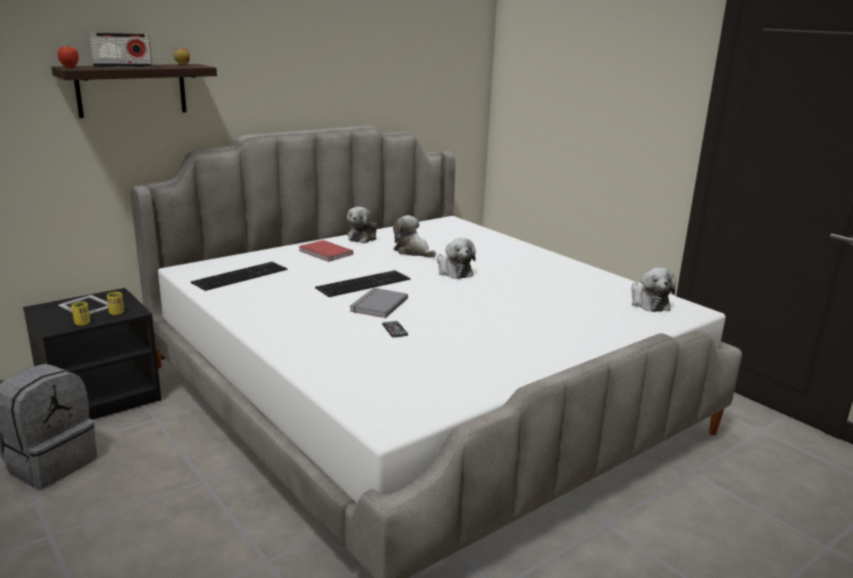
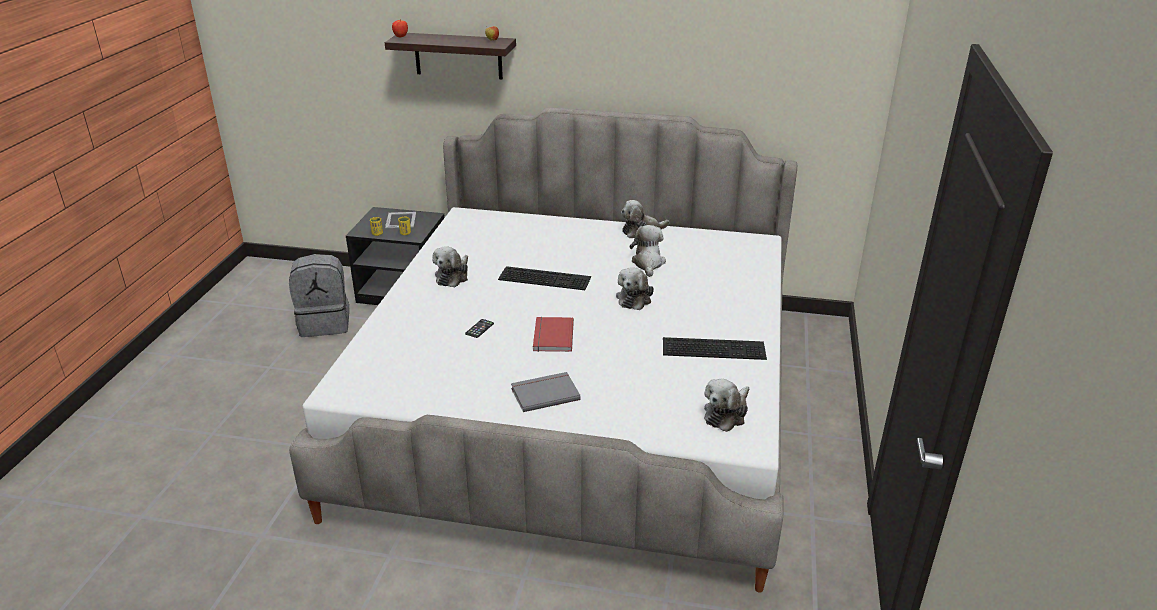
camera: 50 degrees right, 10 degrees up
(123, 66) = (439, 39): radio -> none
(240, 275) = (484, 234): keyboard -> keyboard (714, 347)
(284, 309) = (453, 276): none -> plush toy
(324, 253) = (578, 236): red book -> red book (551, 336)
(377, 305) = (513, 302): grey book -> grey book (544, 393)

